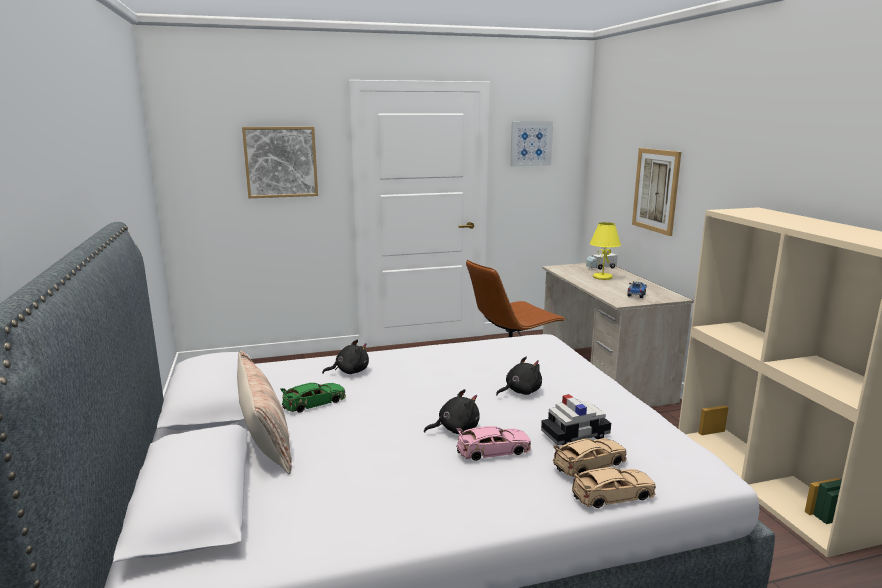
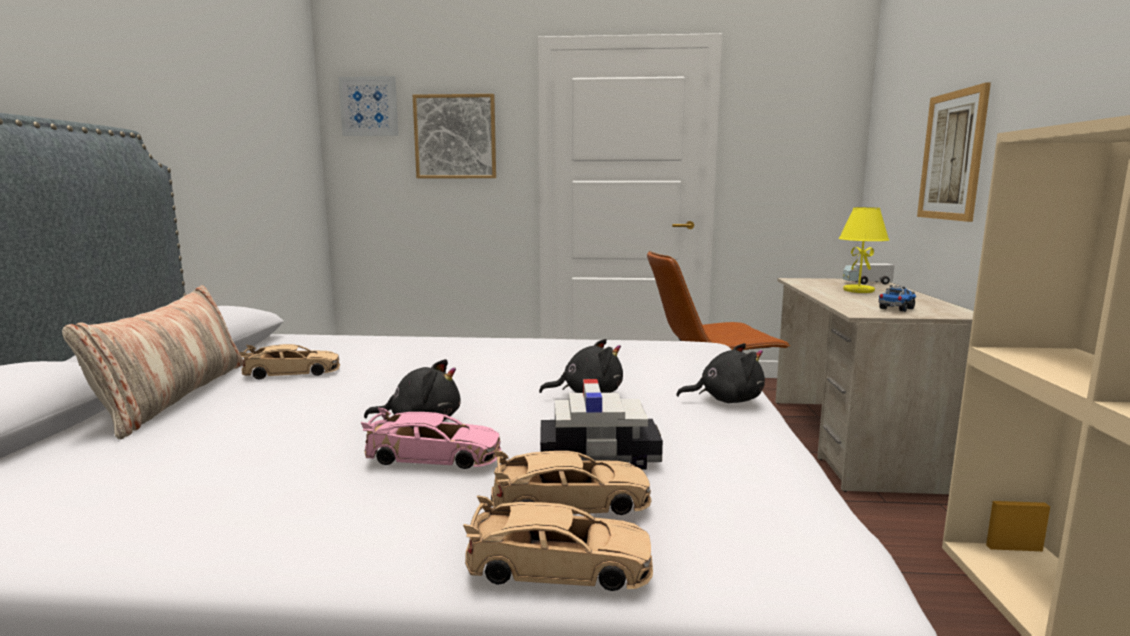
camera: 20 degrees right, 5 degrees down
(314, 402) = (292, 372): green toy car -> beige toy car
(349, 371) = (387, 350): black plush toy -> black plush toy (726, 400)
(531, 143) = (781, 117): picture -> picture (369, 106)

